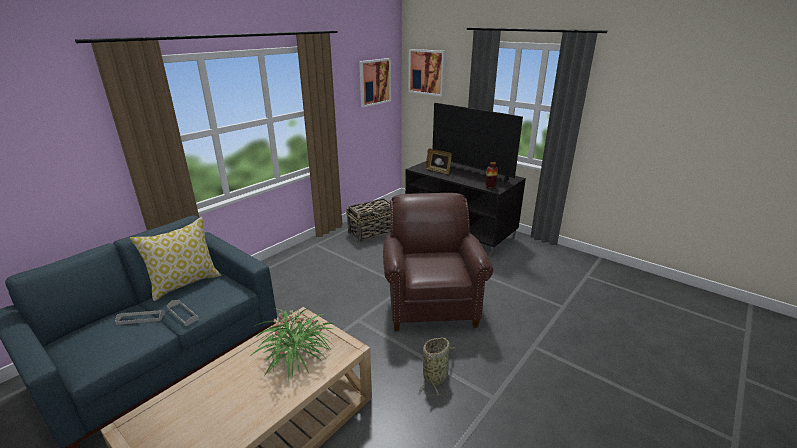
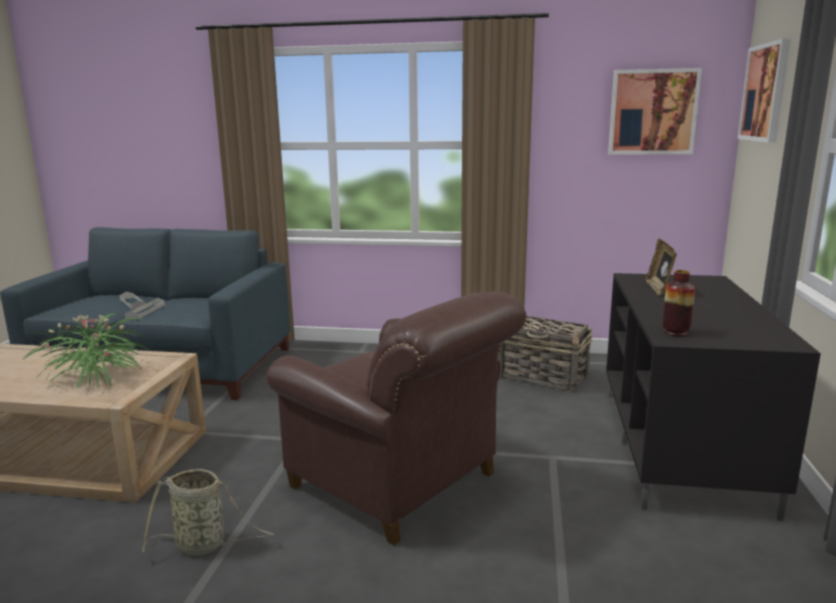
camera: 60 degrees right, 10 degrees down
(185, 283) = (206, 298): pillow -> none
(430, 302) = (401, 483): brown armchair -> brown armchair turned 75 degrees clockwise
(471, 171) = (720, 307): television -> none

